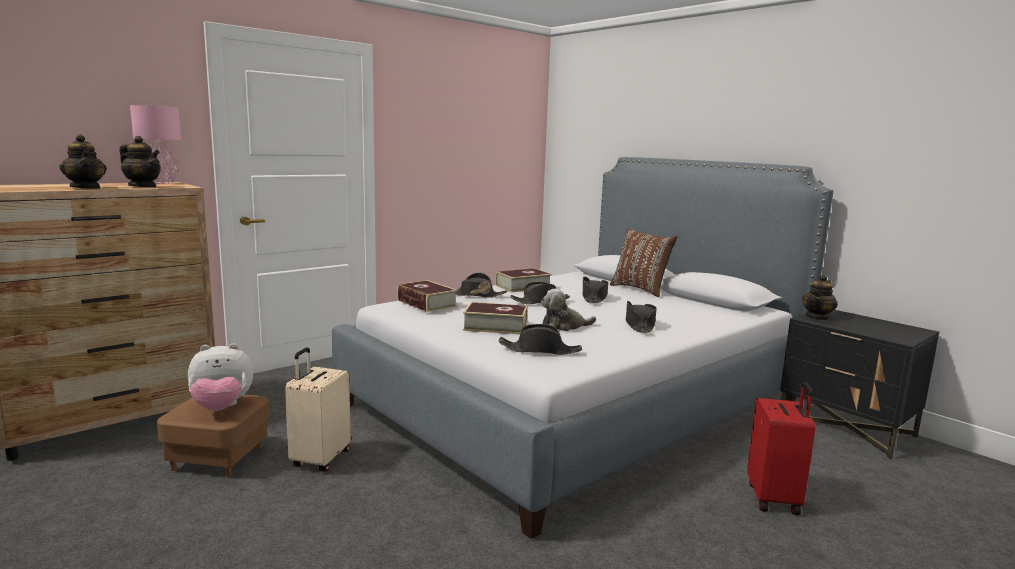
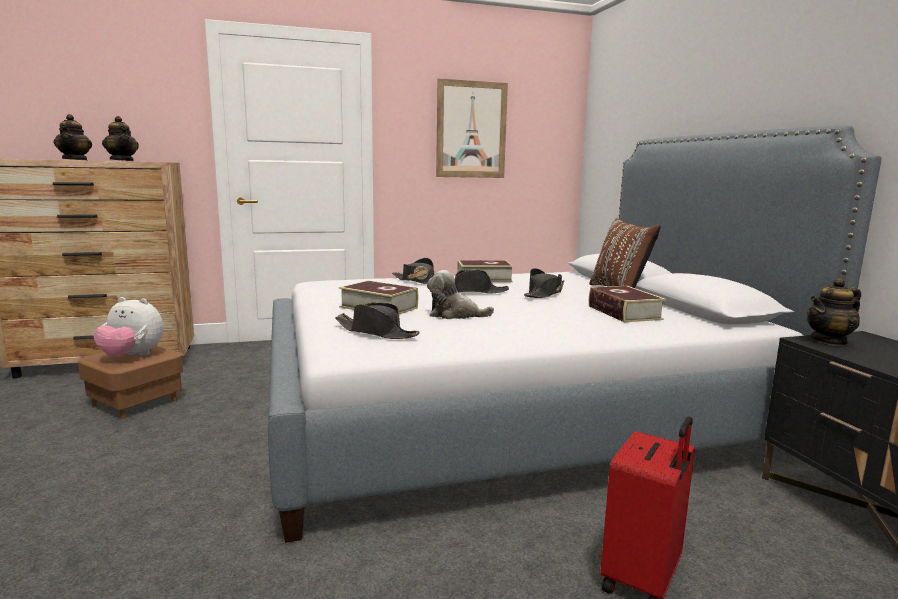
camera: 25 degrees right, 0 degrees up
(160, 183) = (156, 161): pink table lamp -> none
(320, 459) = (205, 419): beige suitcase -> none
(427, 303) = (352, 282): book -> book (624, 312)
(459, 140) = (471, 130): none -> picture
(639, 325) = (546, 323): black hat -> none

